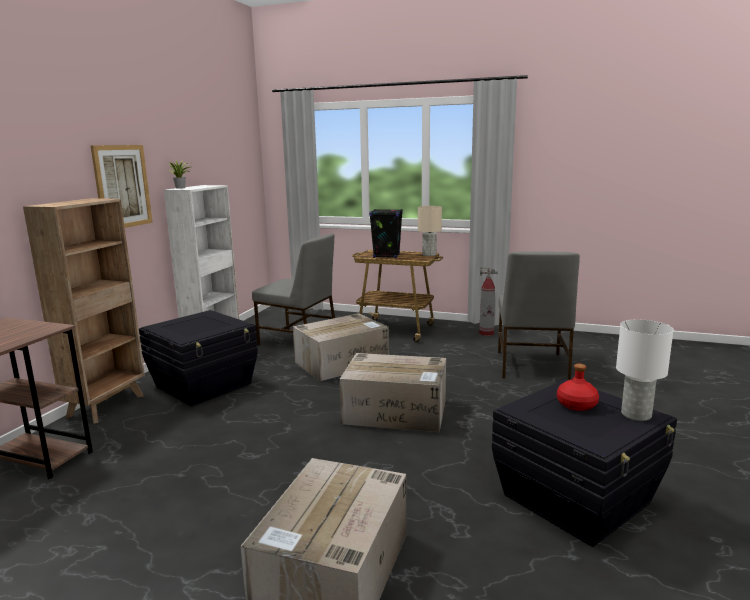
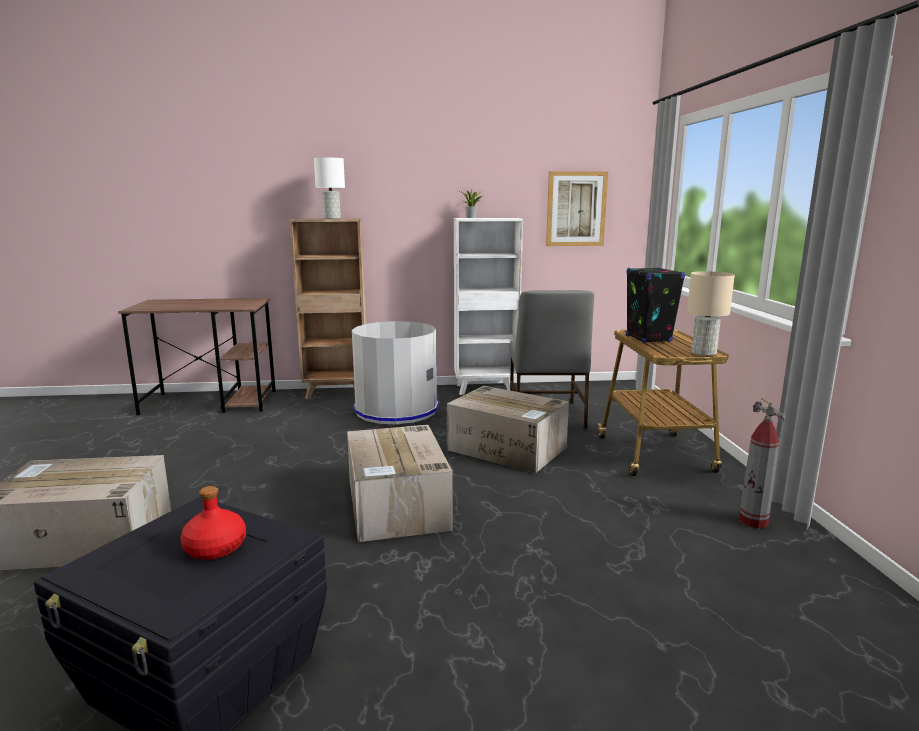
camera: 65 degrees right, 0 degrees up
(122, 186) = (403, 211): picture -> picture (576, 209)
(204, 385) = (396, 409): black storage box -> grey trash can
(531, 366) = (654, 586): grey chair -> none
(637, 414) = (175, 601): white table lamp -> white table lamp (332, 218)

